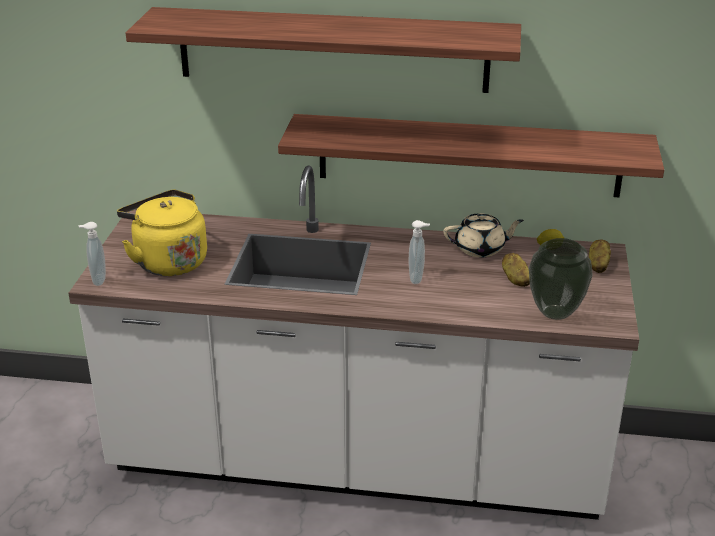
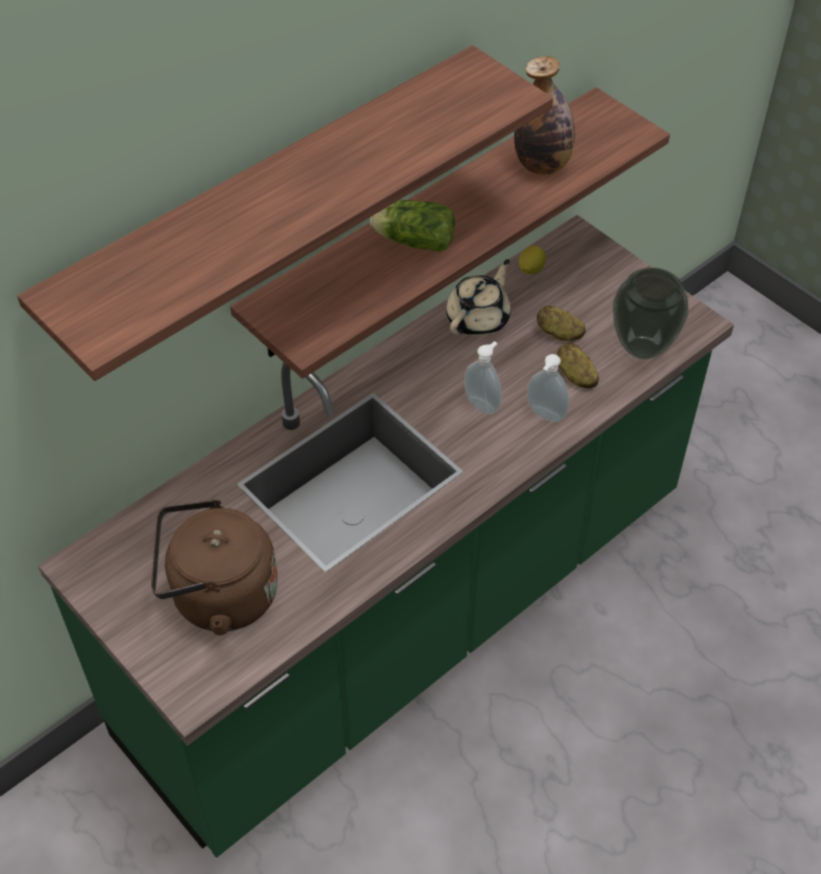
camera: 50 degrees left, 20 degrees up
(97, 280) = (187, 691): soap dispenser -> soap dispenser (544, 415)
(168, 261) = (218, 596): yellow kettle -> brown kettle
(357, 464) = (410, 618): white counter -> green counter
(422, 134) = (411, 240): none -> lettuce
(553, 144) = (542, 165): none -> bottle
(597, 265) = (594, 260): potato -> potato (575, 376)

